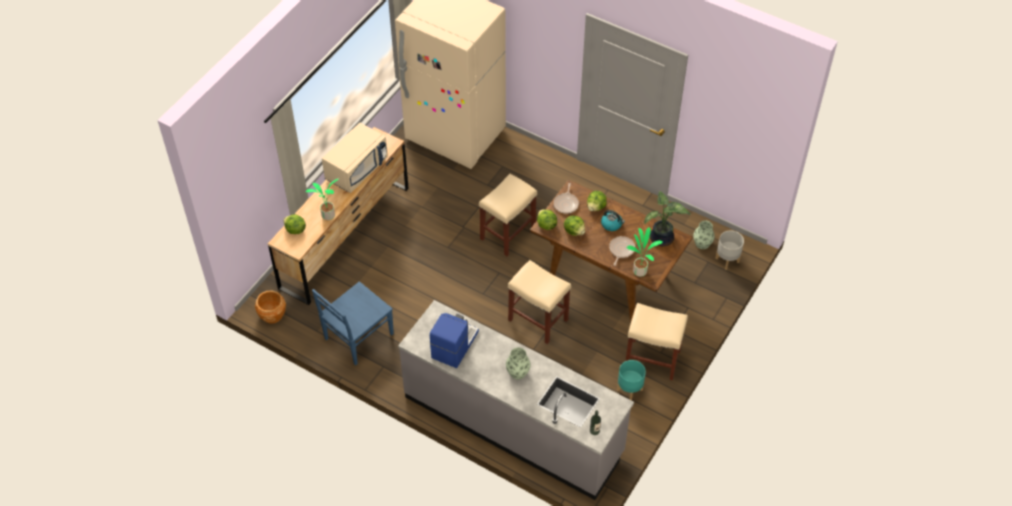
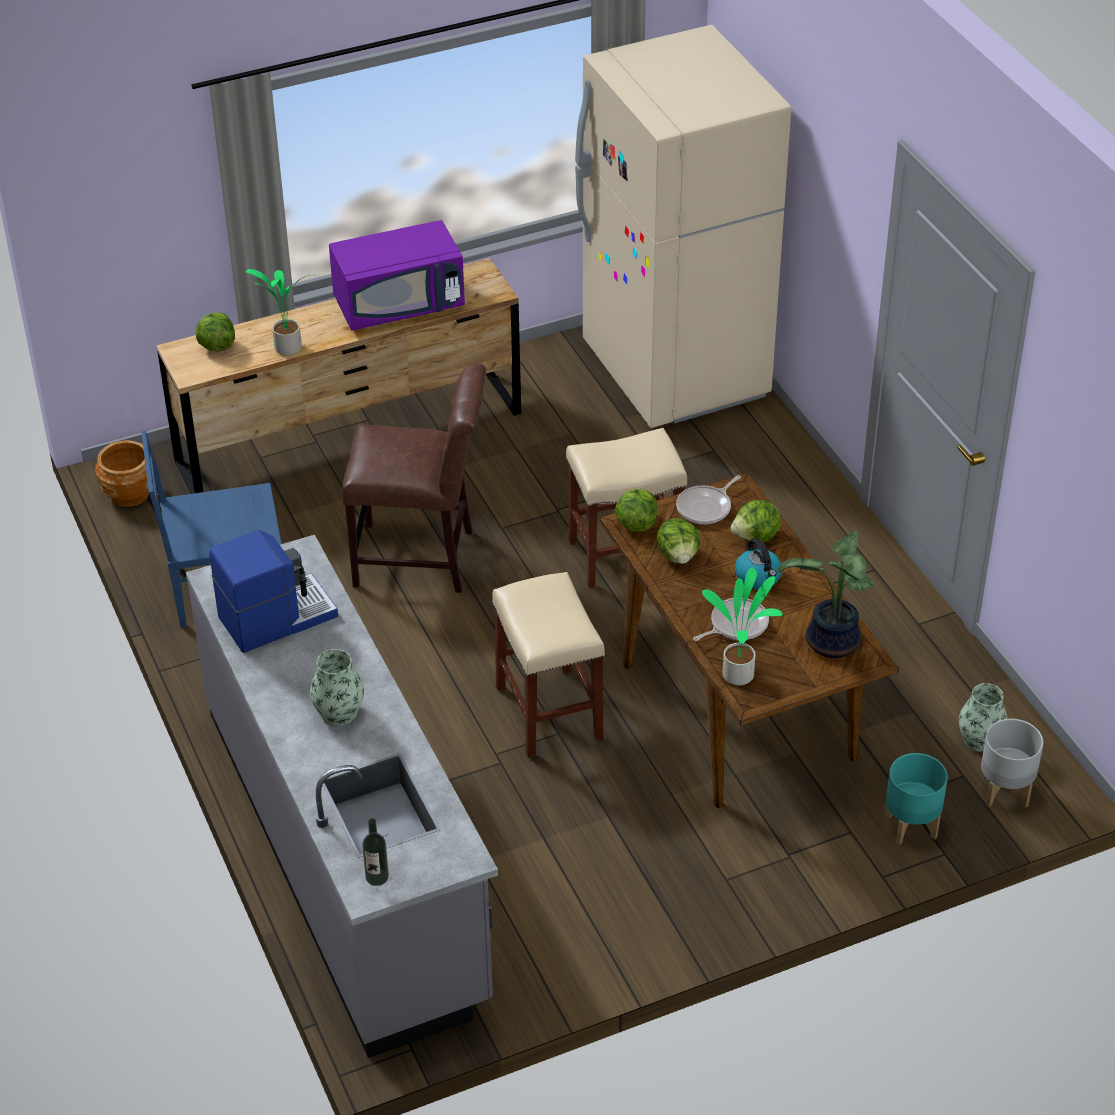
camera: 35 degrees right, 10 degrees down
(356, 169) = (399, 304): beige microwave -> purple microwave
(428, 279) = (421, 559): none -> brown chair
(629, 389) = (607, 910): turquoise planter -> turquoise planter (910, 825)
(653, 359) = (701, 883): beige stool -> none

